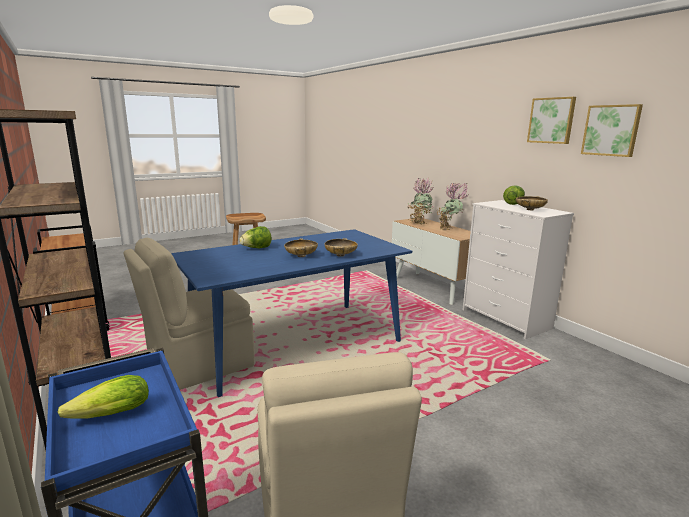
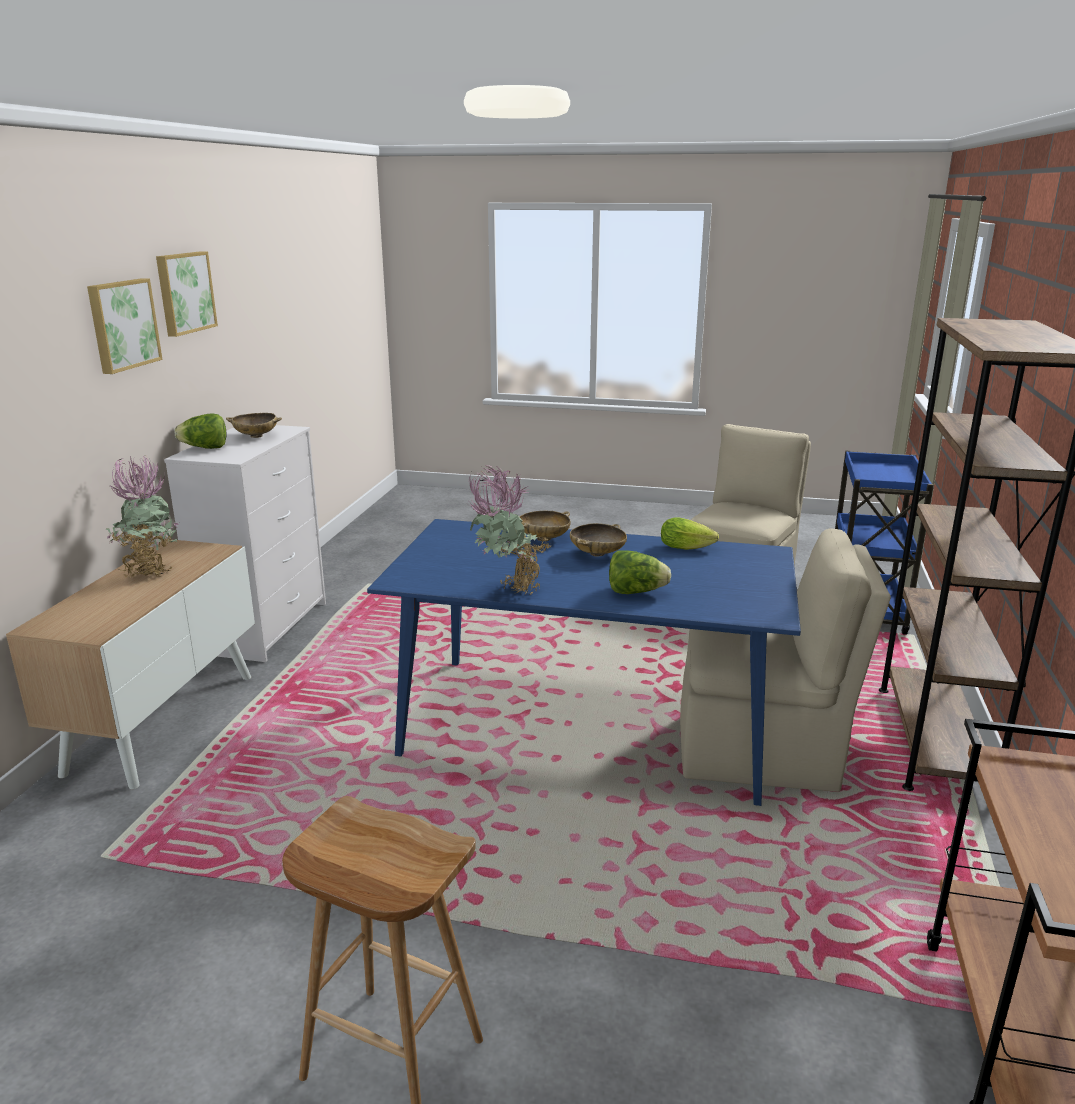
camera: 135 degrees left, 5 degrees up
(107, 416) = (891, 476): lettuce -> lettuce (689, 547)
(419, 223) = (105, 611): potted plant -> potted plant (508, 590)
(611, 130) = (239, 297): picture -> picture (122, 324)

